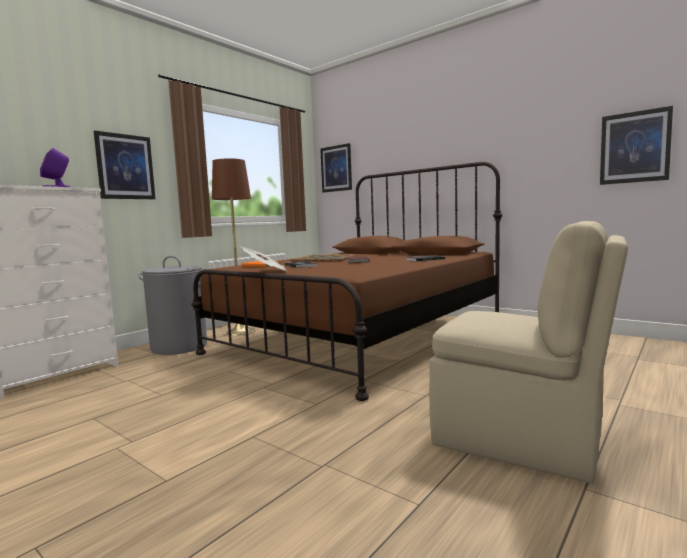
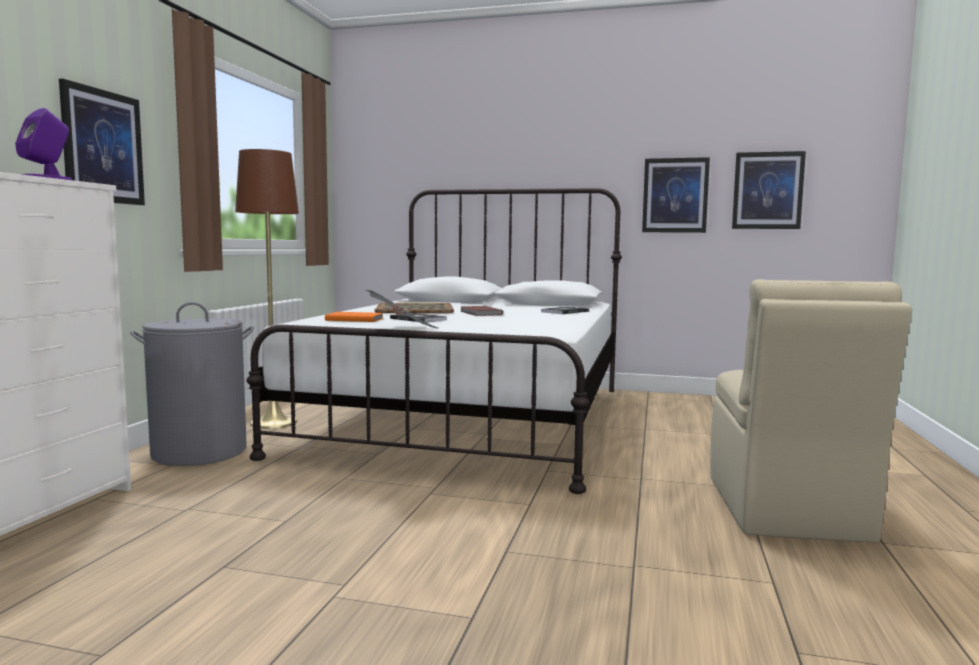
camera: 25 degrees left, 0 degrees up
(336, 168) = (372, 174): picture -> picture (675, 195)
(361, 337) = (470, 418): brown bed -> white bed
(521, 439) = (785, 510): beige chair -> beige chair turned 90 degrees clockwise

